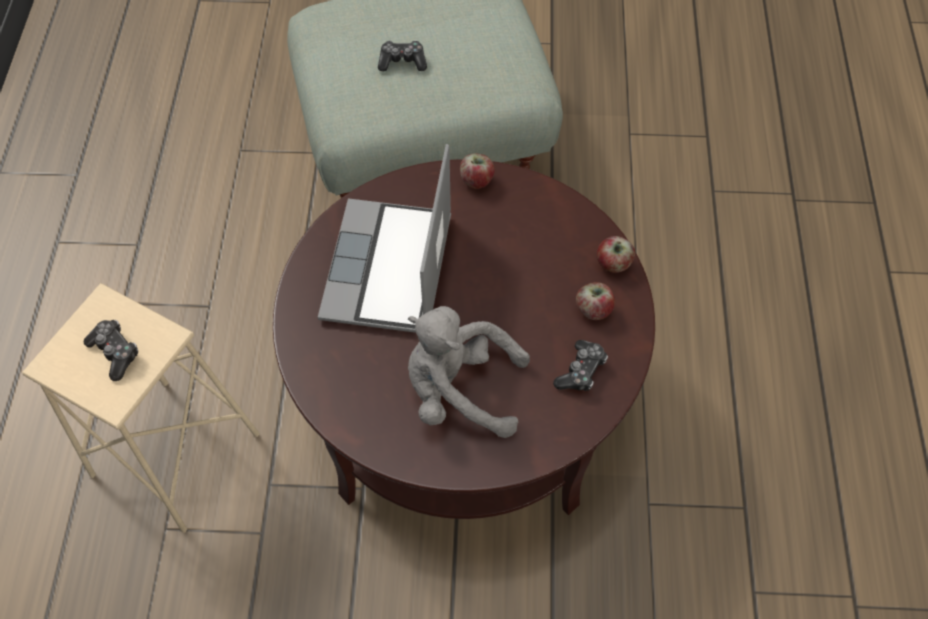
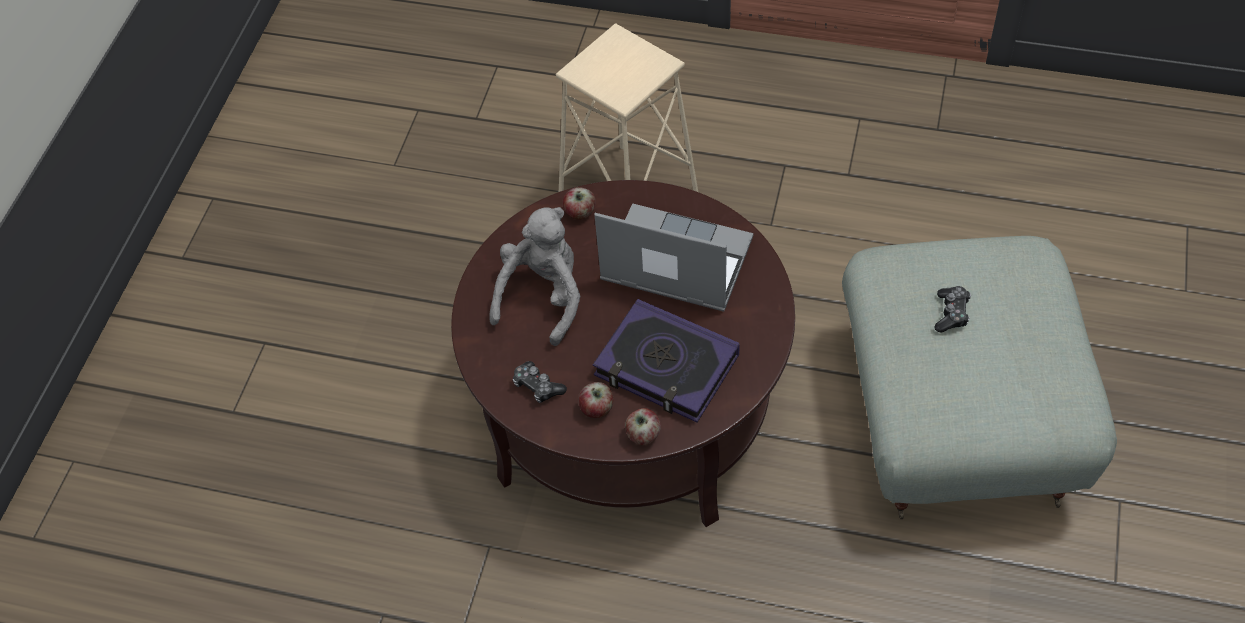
camera: 105 degrees right, 5 degrees down
(115, 352) = (617, 71): game controller -> none
(477, 180) = (764, 340): apple -> apple (580, 213)
(527, 257) = (666, 366): none -> book

